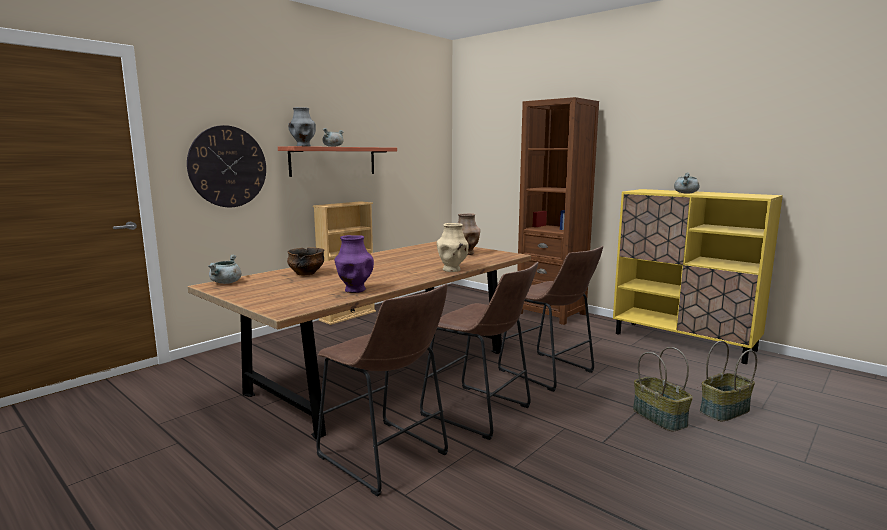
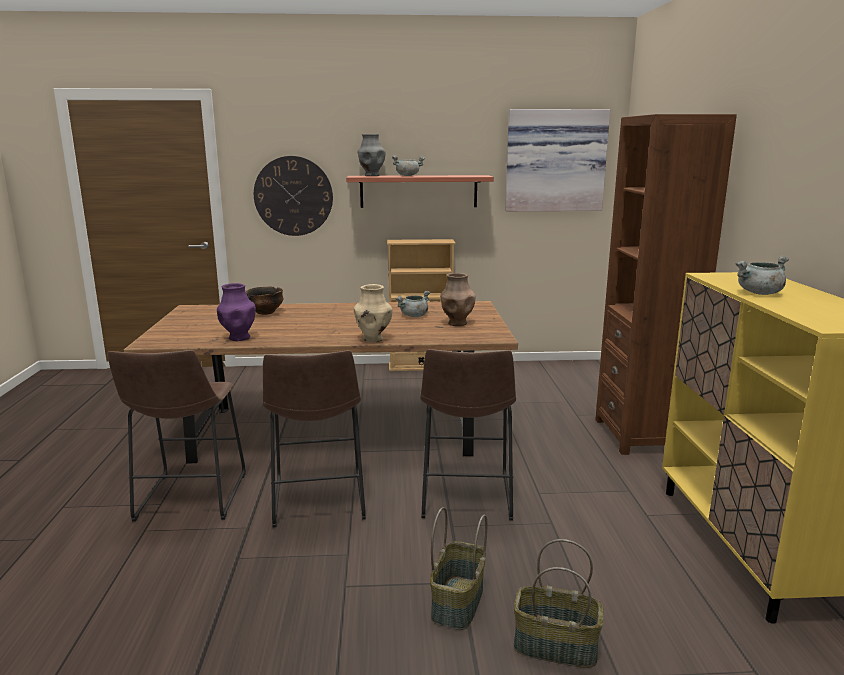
camera: 45 degrees right, 5 degrees up
(226, 283) = (200, 308): grey cooking pot -> grey cooking pot (414, 316)
(417, 137) = (555, 161): none -> picture

